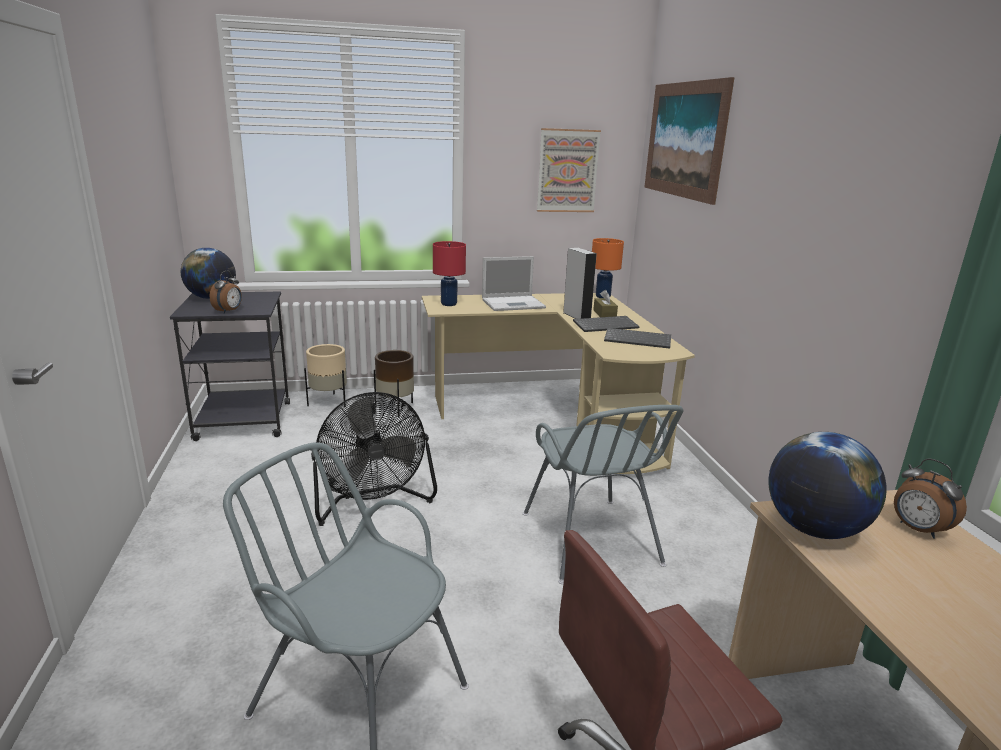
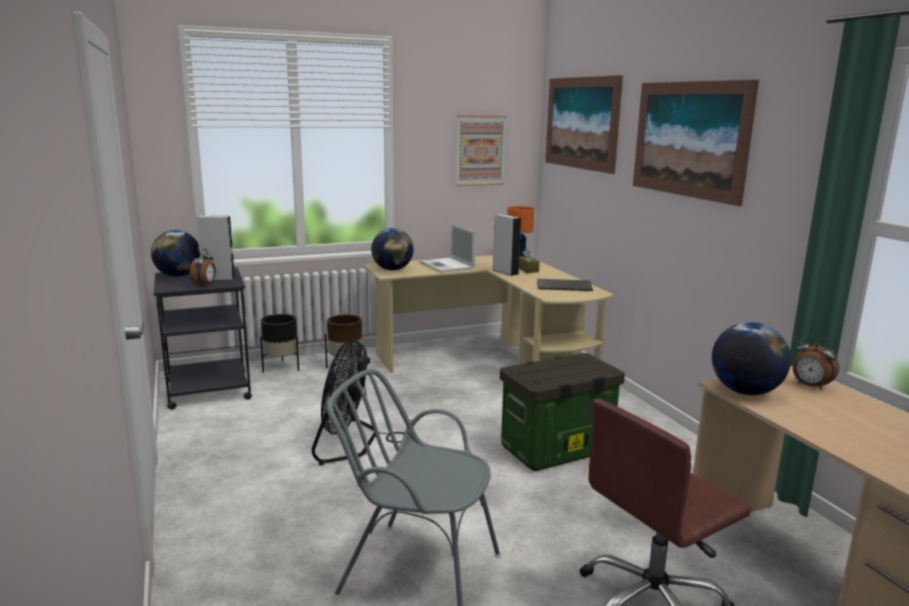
camera: 10 degrees left, 5 degrees down
(249, 304) = (218, 279): none -> grey speaker
(329, 402) = (281, 368): beige planter -> black planter
(367, 502) = (357, 441): black fan -> black fan turned 135 degrees clockwise
(449, 304) = (392, 270): red table lamp -> globe
(514, 304) = (447, 266): laptop -> laptop turned 90 degrees clockwise
(592, 542) = (556, 450): grey chair -> storage box
(606, 325) = (533, 277): keyboard -> none
(805, 162) = (689, 139): none -> picture

